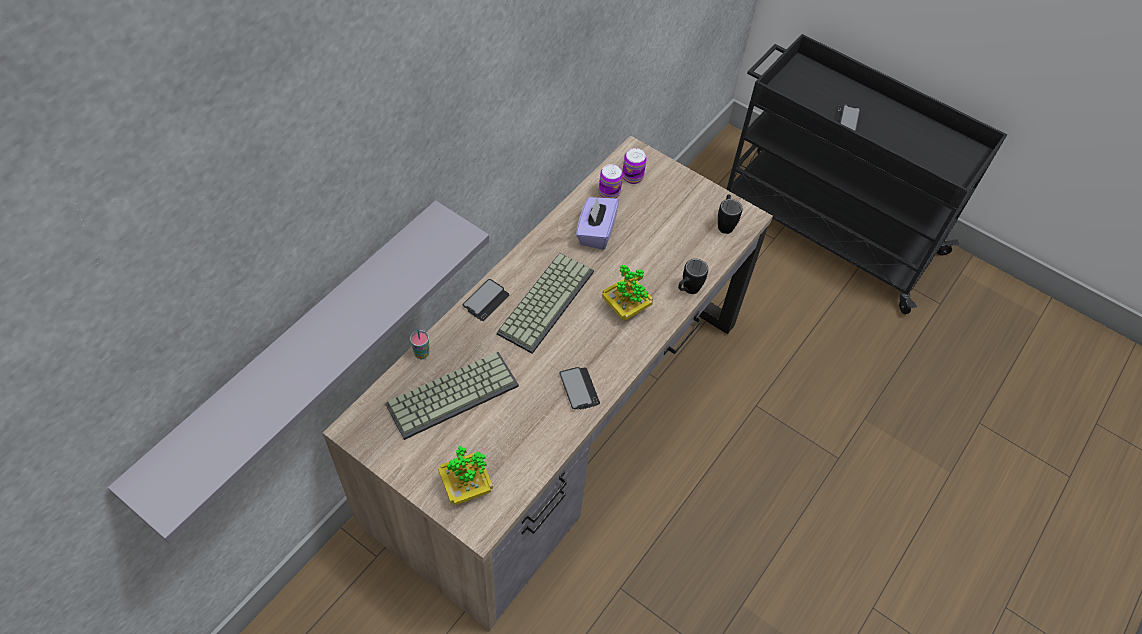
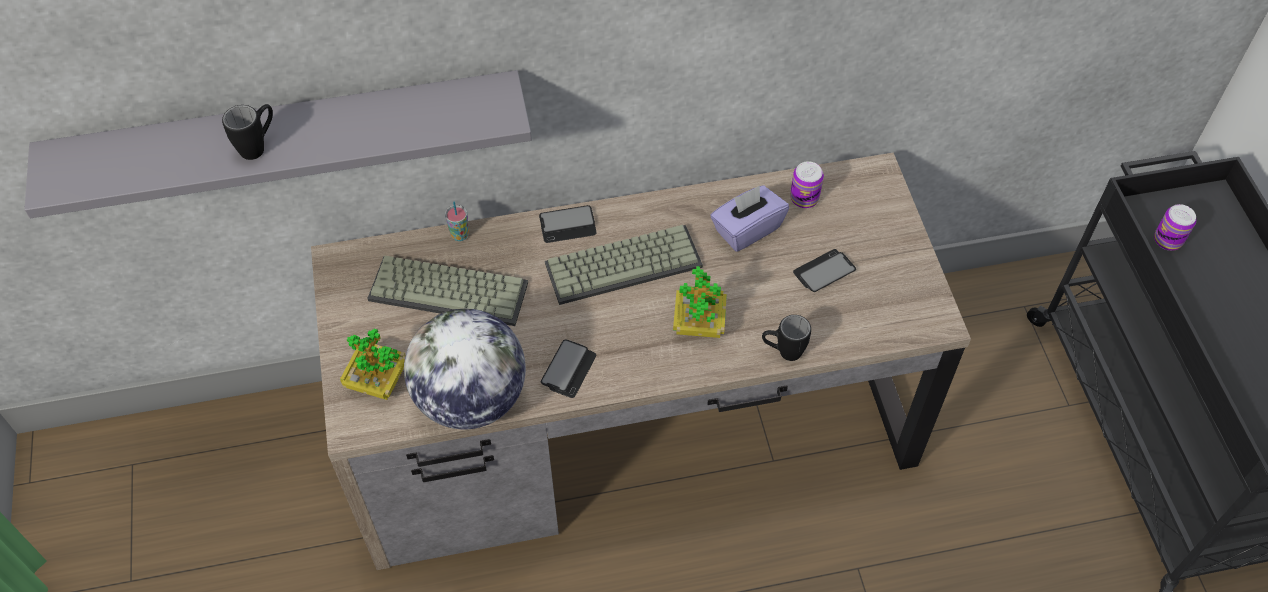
camera: 45 degrees right, 0 degrees up
(538, 451) = (471, 399): none -> globe
(632, 177) = (848, 197): can -> can (1167, 240)
(725, 223) = (902, 311): black mug -> black mug (259, 146)
(845, 119) = (1203, 294): phone -> phone (824, 271)

